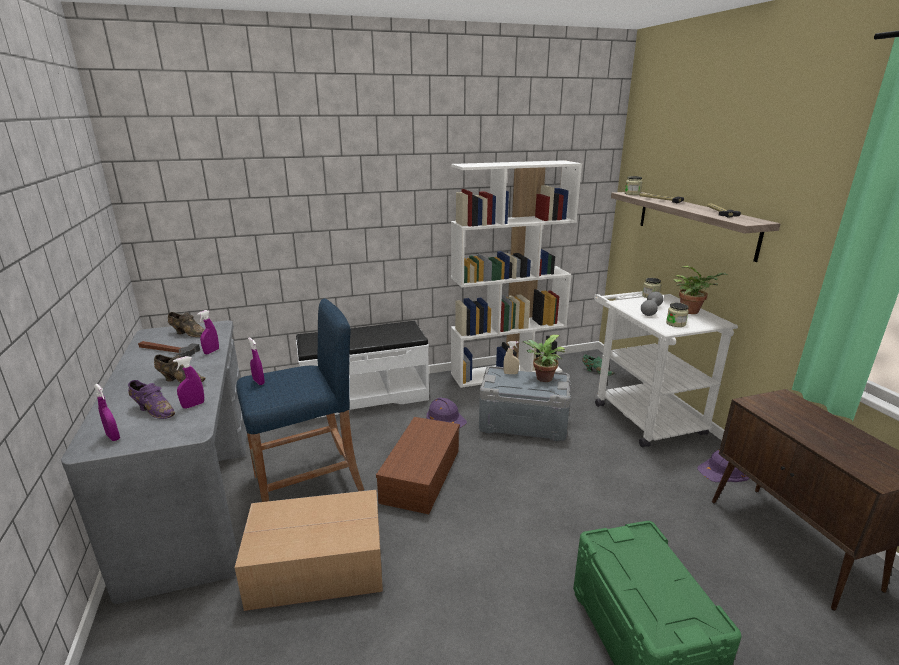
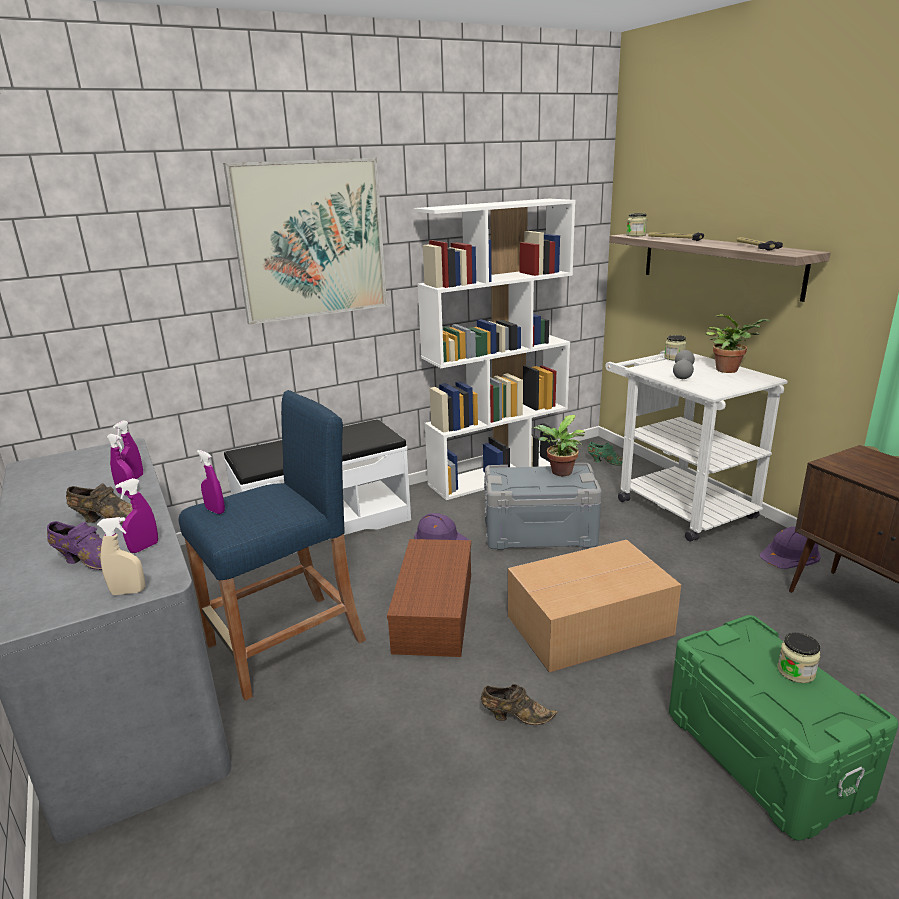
camera: 10 degrees left, 0 degrees up
(113, 437) = (45, 602): purple spray bottle -> purple spray bottle (127, 494)
(166, 351) = (65, 485): hammer -> none
(189, 334) = (88, 460): brown shoe -> brown shoe (515, 716)
(319, 566) = (340, 743): cardboard box -> cardboard box (591, 625)
(370, 184) = (311, 240): none -> picture
(510, 373) = (518, 471): beige spray bottle -> beige spray bottle (128, 592)
(675, 324) = (718, 385): jar -> jar (796, 671)

